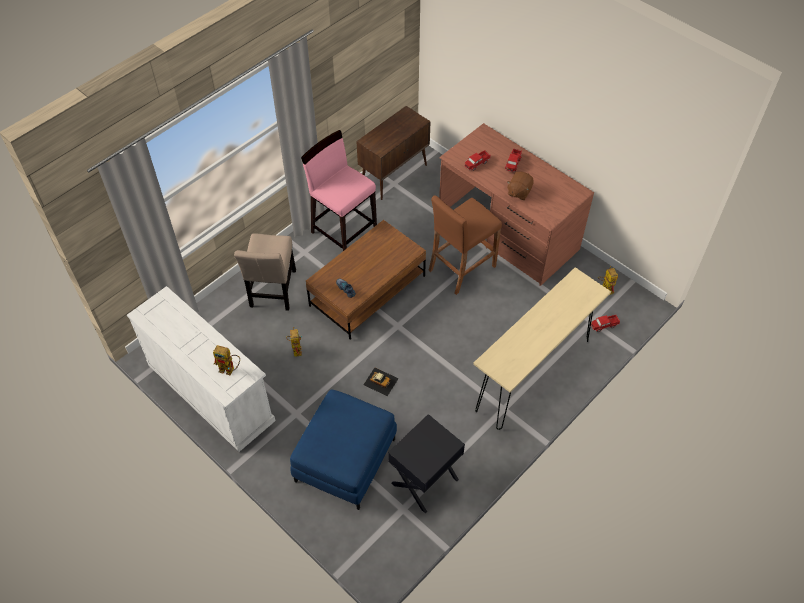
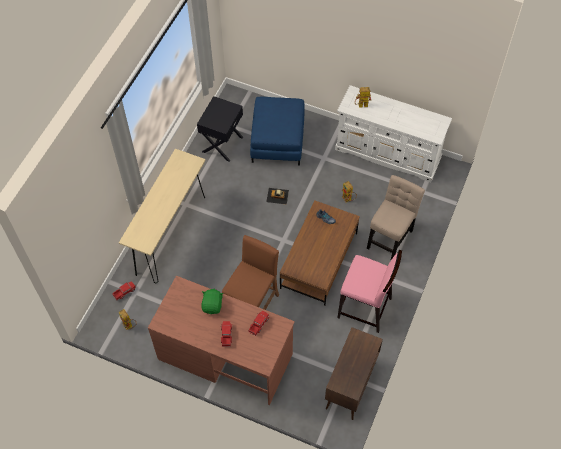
camera: 160 degrees right, 5 degrees up
(273, 291) = (390, 237): beige chair -> beige chair turned 45 degrees clockwise
(519, 192) = (212, 305): brown plush toy -> green plush toy

